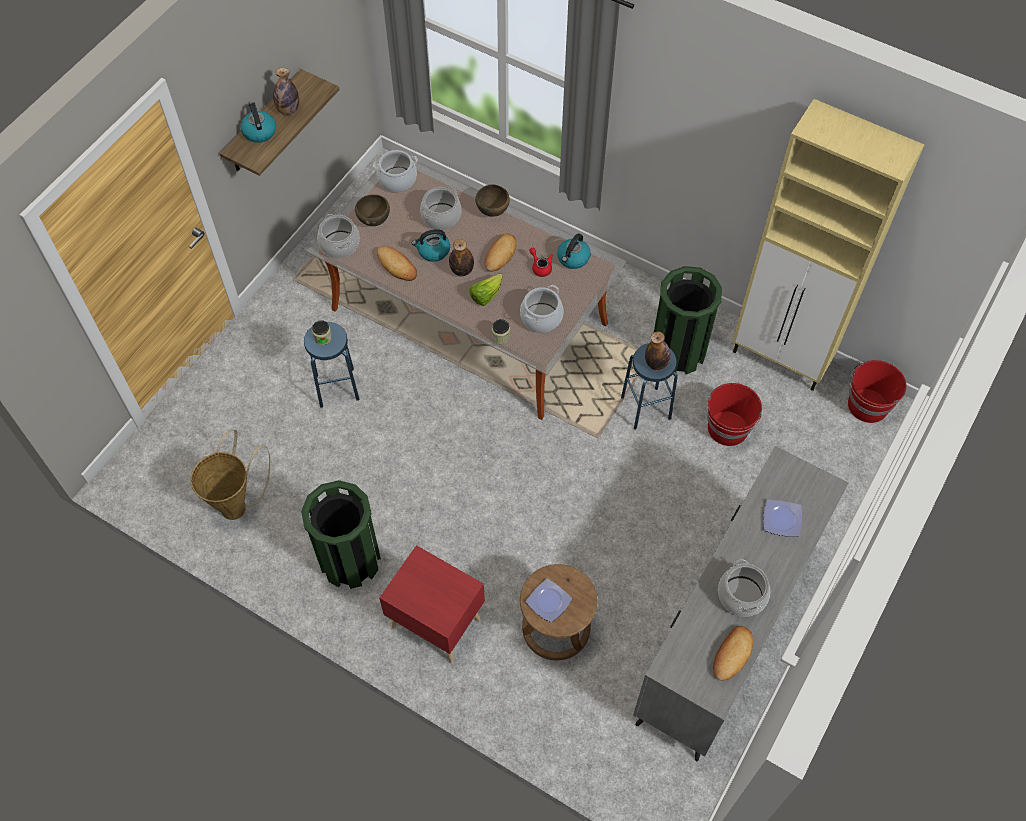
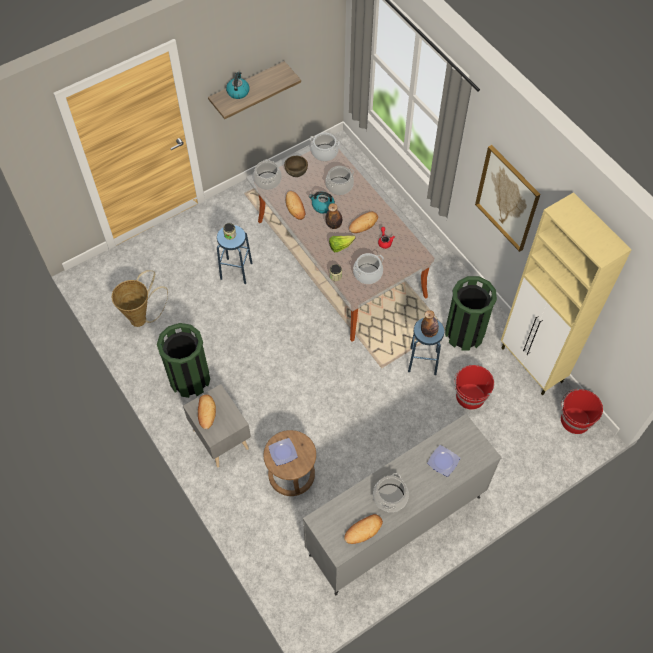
camera: 25 degrees right, 0 degrees up
(288, 110) = (262, 84): bottle -> none
(417, 593) = (206, 412): none -> bread
(436, 621) = (221, 438): red nightstand -> grey nightstand
(493, 212) = (373, 195): brown bowl -> none
(573, 258) = (408, 244): kettle -> none
(696, 146) = (507, 198): none -> picture

